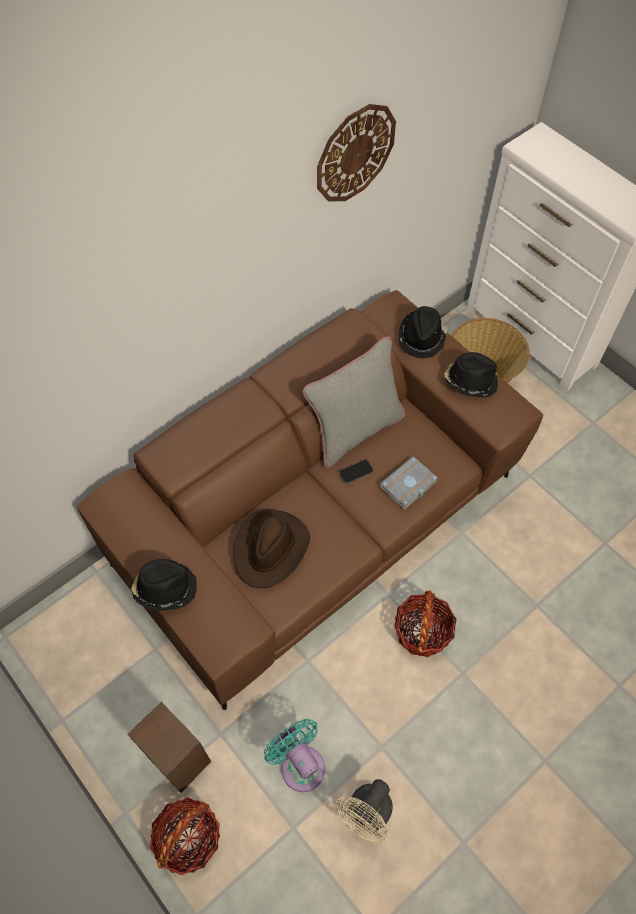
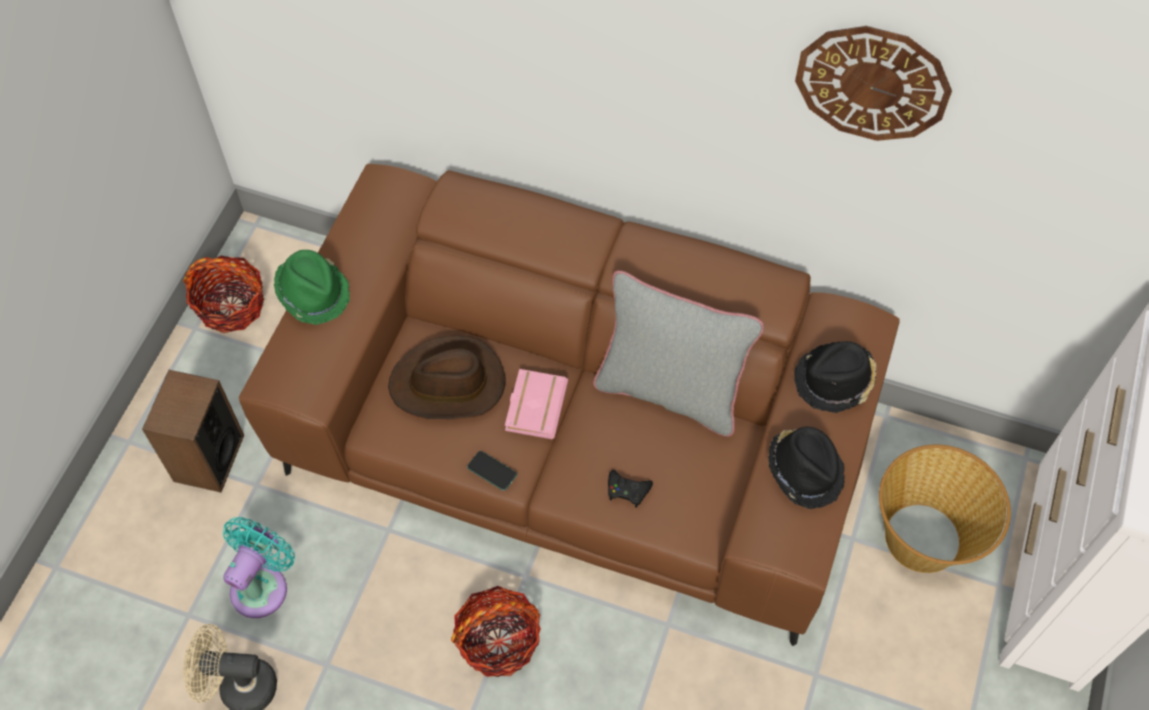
camera: 60 degrees right, 0 degrees up
(165, 587) = (314, 293): black hat -> green hat
(189, 838) = (130, 516): basket -> basket (231, 306)
(318, 507) = (534, 405): none -> pink book
(356, 472) = (610, 421): phone -> phone (492, 471)
(408, 486) = (627, 490): grey book -> black game controller

